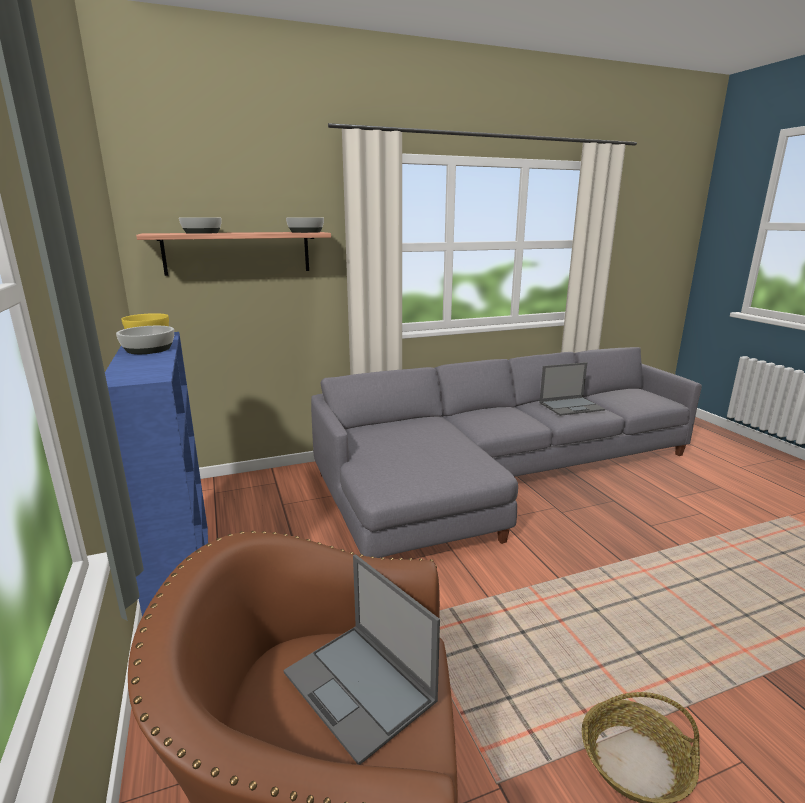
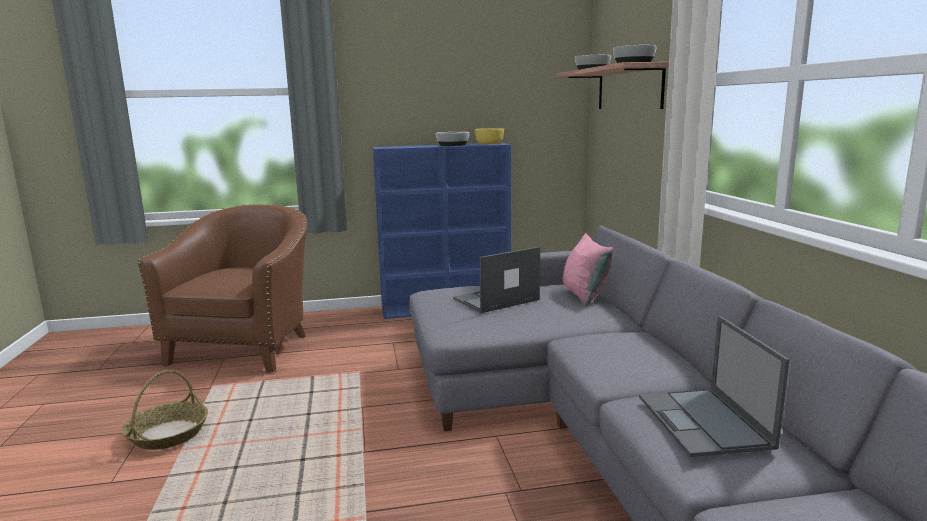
camera: 100 degrees right, 5 degrees down
(360, 687) = (231, 276): laptop -> laptop (495, 300)
(389, 425) = (584, 295): none -> pink pillow

